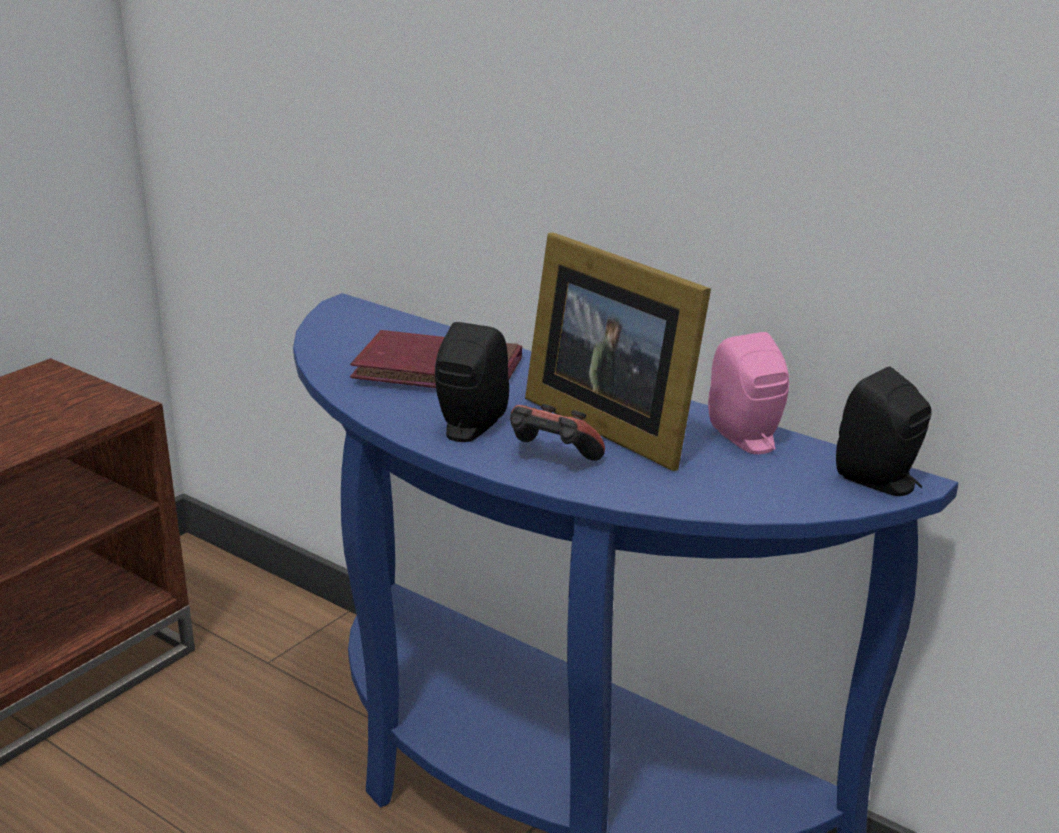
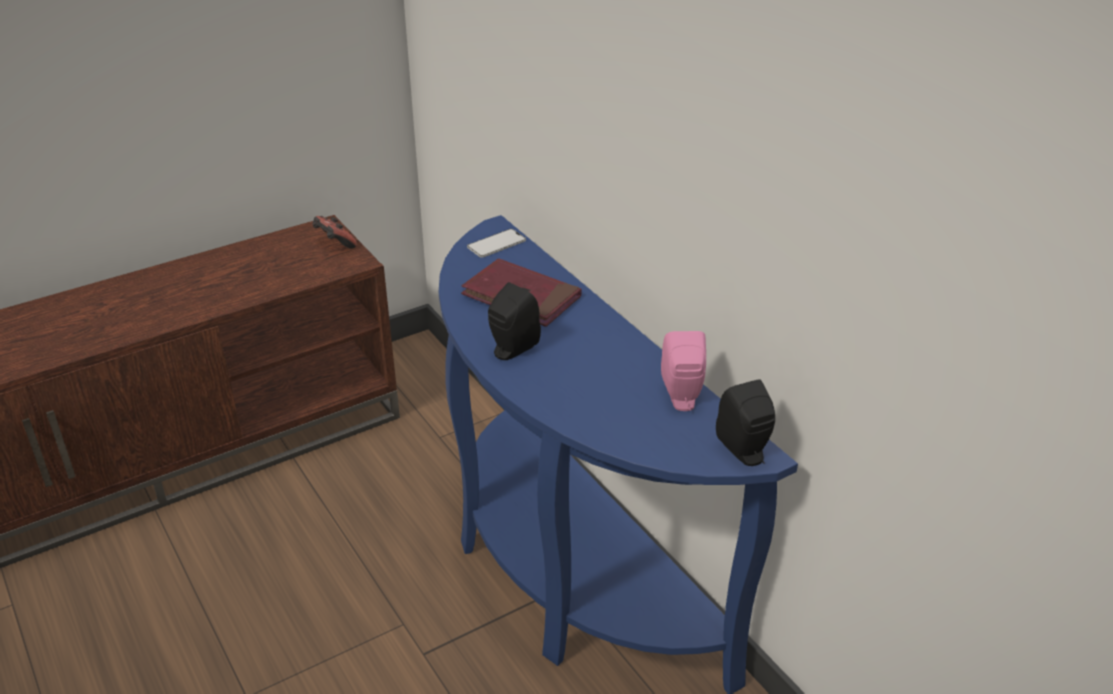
camera: 20 degrees right, 10 degrees up
(359, 322) = (496, 244): none -> phone
(552, 458) = (547, 385): game controller -> game controller (334, 243)
(612, 422) = (604, 363): picture frame -> none

